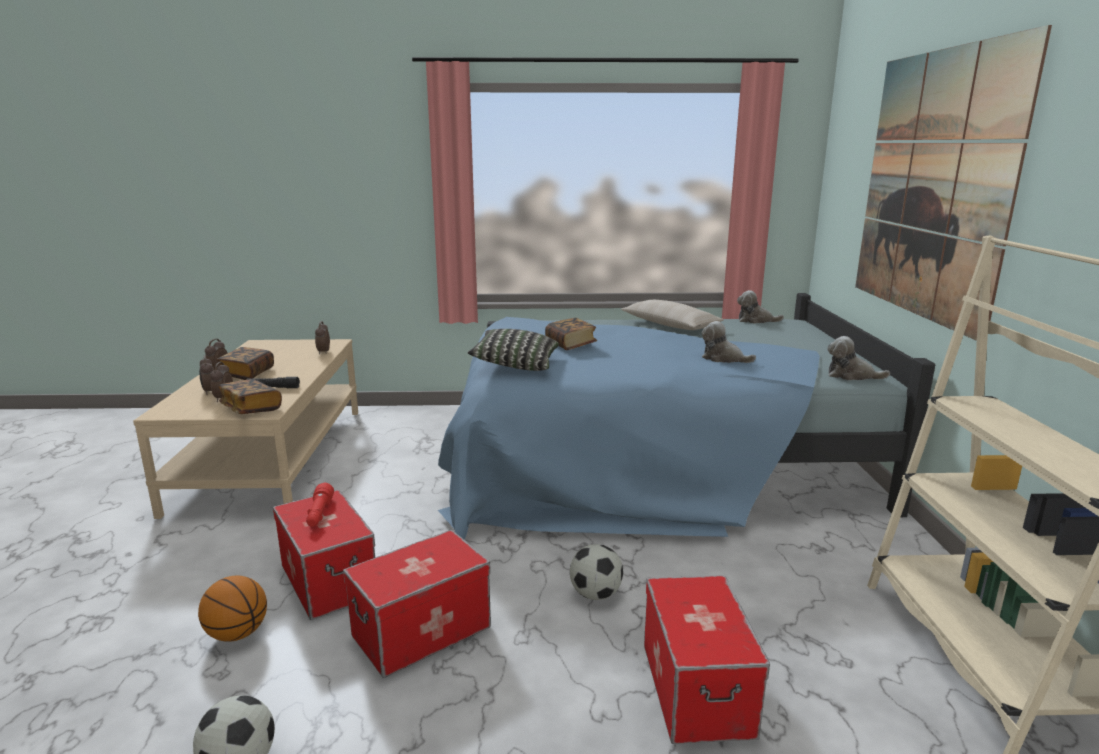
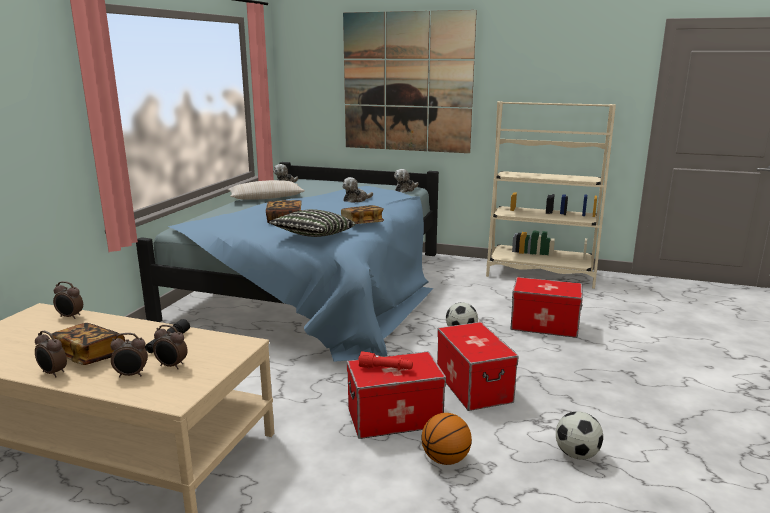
camera: 70 degrees left, 0 degrees up
(251, 408) = (224, 351): book -> book (362, 224)

